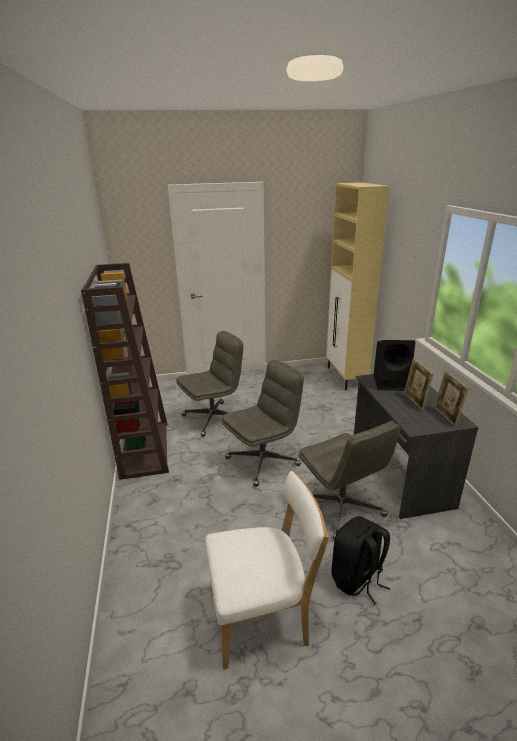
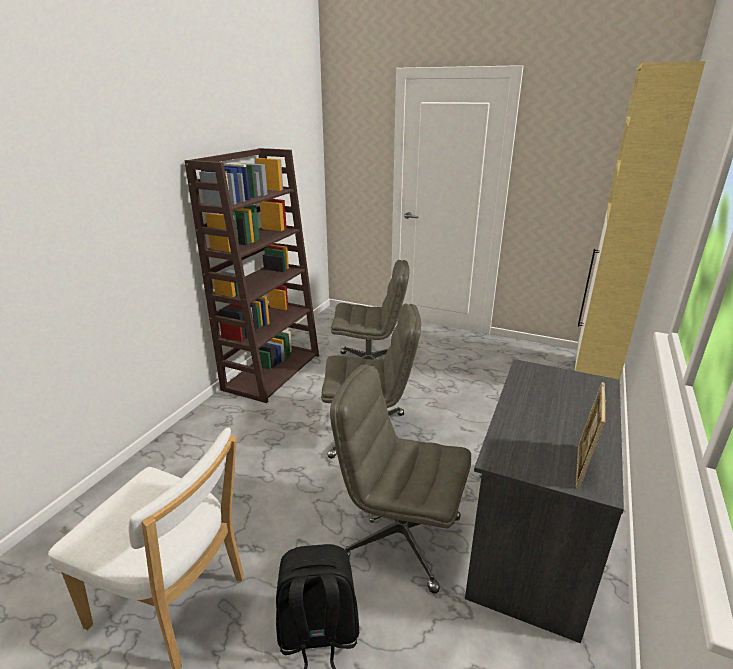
camera: 35 degrees right, 0 degrees up
(342, 508) = (399, 538): grey office chair -> grey office chair turned 105 degrees clockwise
(392, 383) = (556, 386): black speaker -> none
(415, 401) = (557, 424): picture frame -> none

